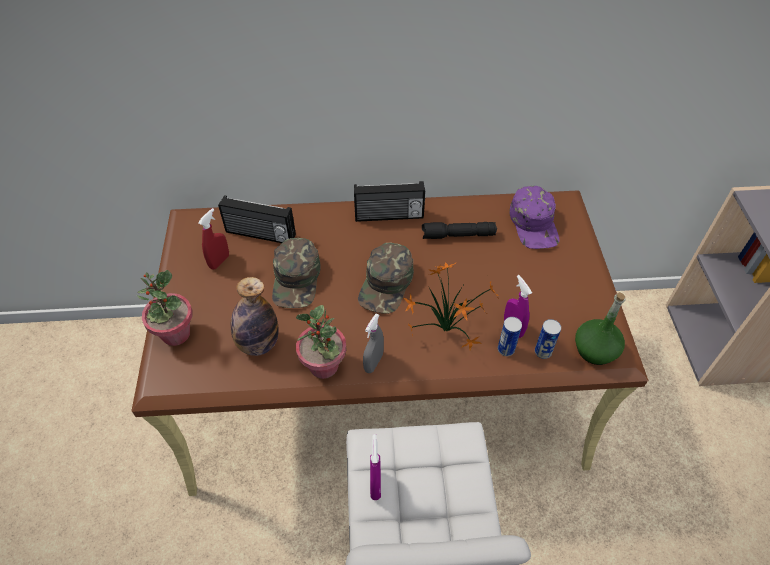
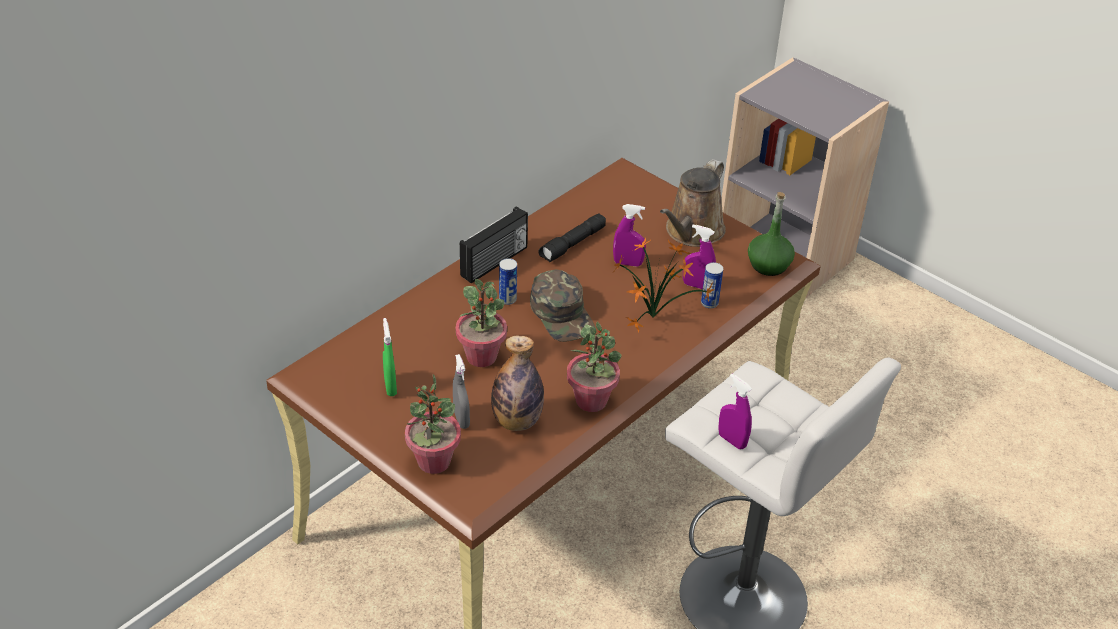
camera: 45 degrees left, 10 degrees down
(219, 261) = (390, 386): red spray bottle -> green spray bottle
(260, 235) = (397, 344): radio -> none
(297, 279) = (481, 356): green cap -> potted plant
(373, 363) = (626, 373): grey spray bottle -> grey spray bottle (461, 419)
(480, 275) = (628, 263): none -> purple spray bottle
(534, 223) = (622, 201): purple cap -> none
(543, 352) = (736, 288): can -> can (507, 299)
(561, 281) = (692, 232): none -> brown watering can

